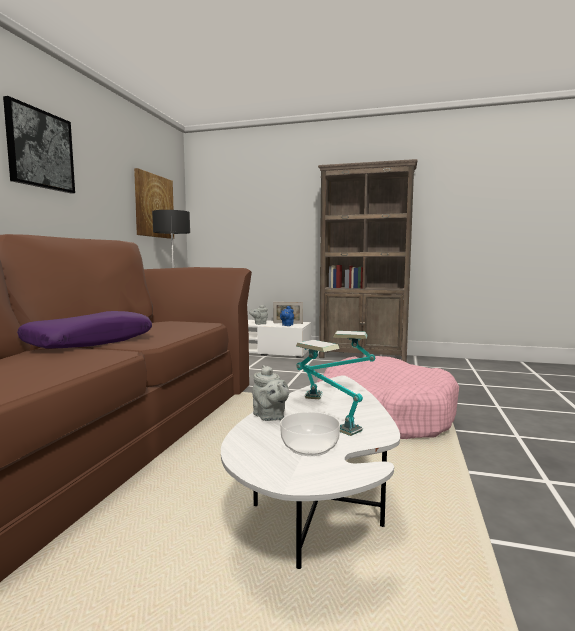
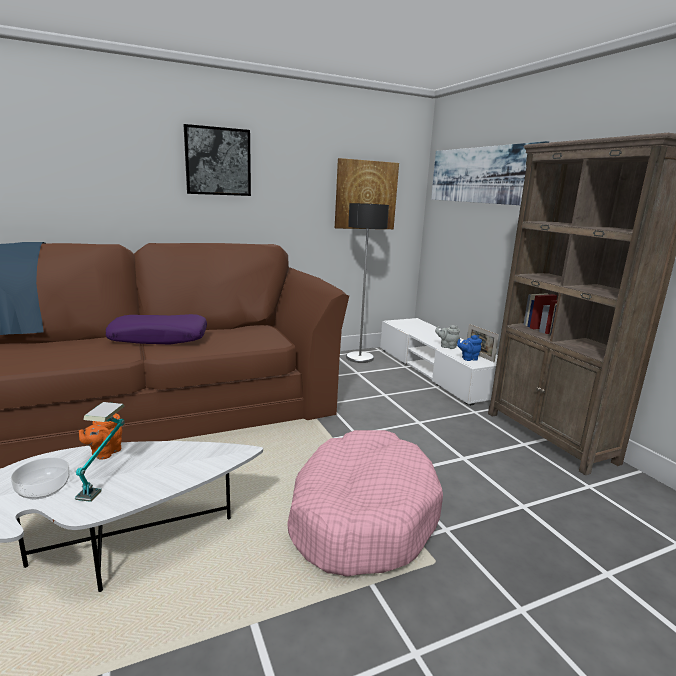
camera: 50 degrees right, 10 degrees up
(251, 192) = (482, 175): none -> picture
(270, 417) = (104, 453): grey teapot -> orange teapot
(338, 398) = (178, 466): table lamp -> none

